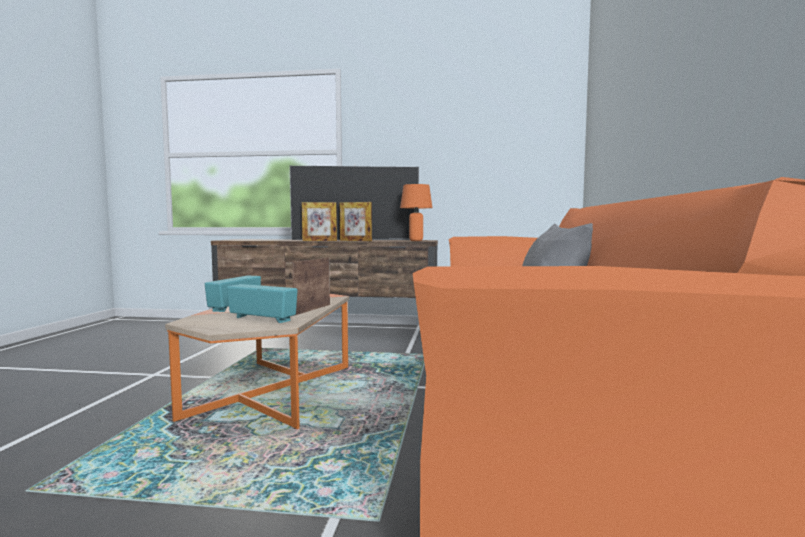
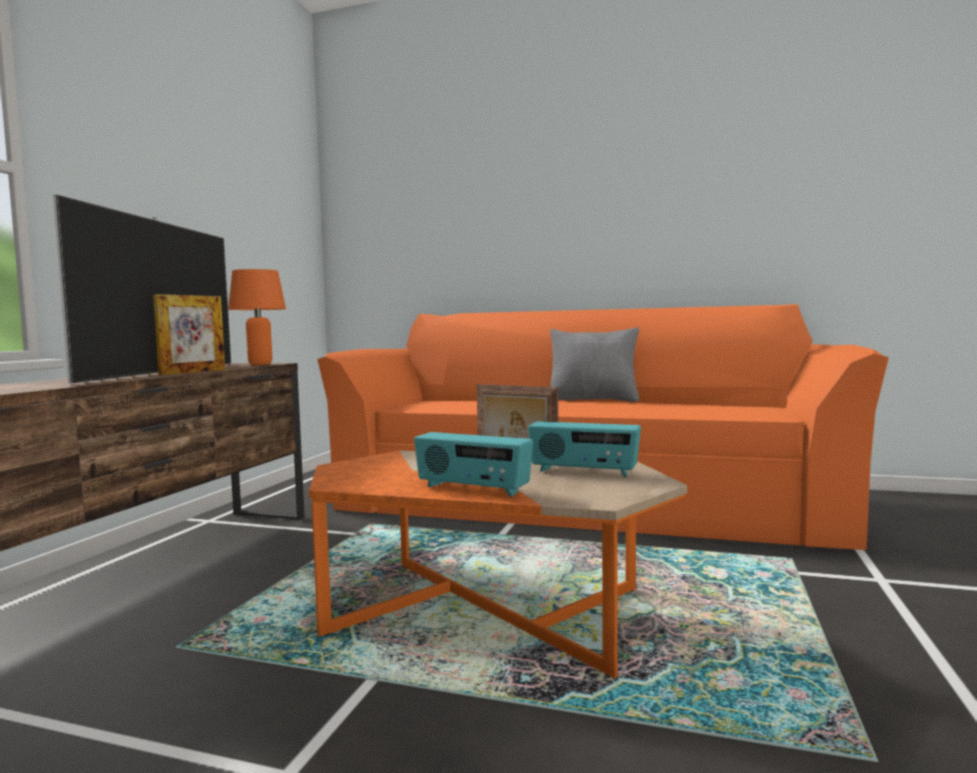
camera: 80 degrees left, 0 degrees up
(263, 319) = (583, 472): radio -> radio turned 105 degrees counterclockwise
(319, 240) = (139, 378): picture frame -> none

